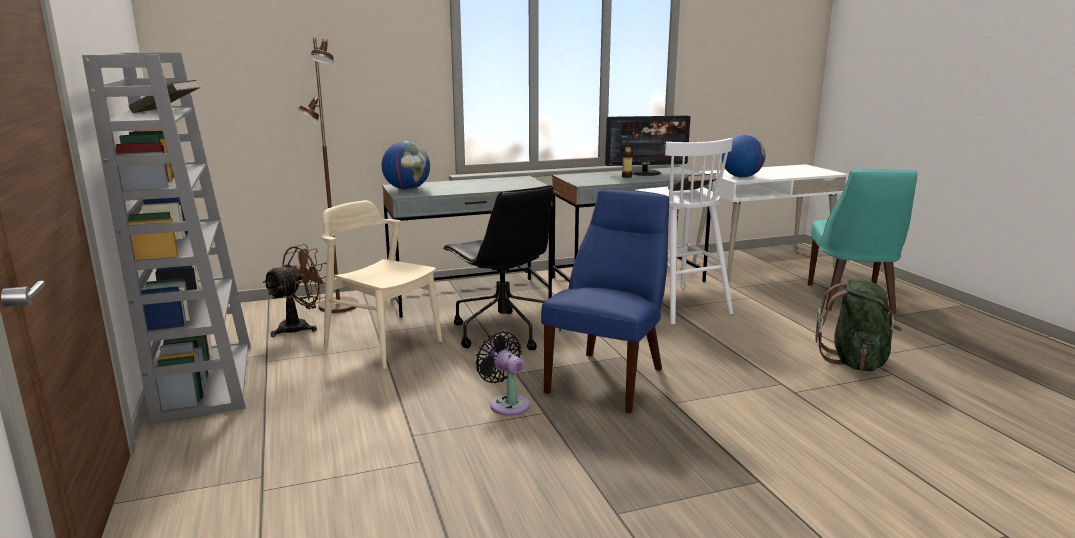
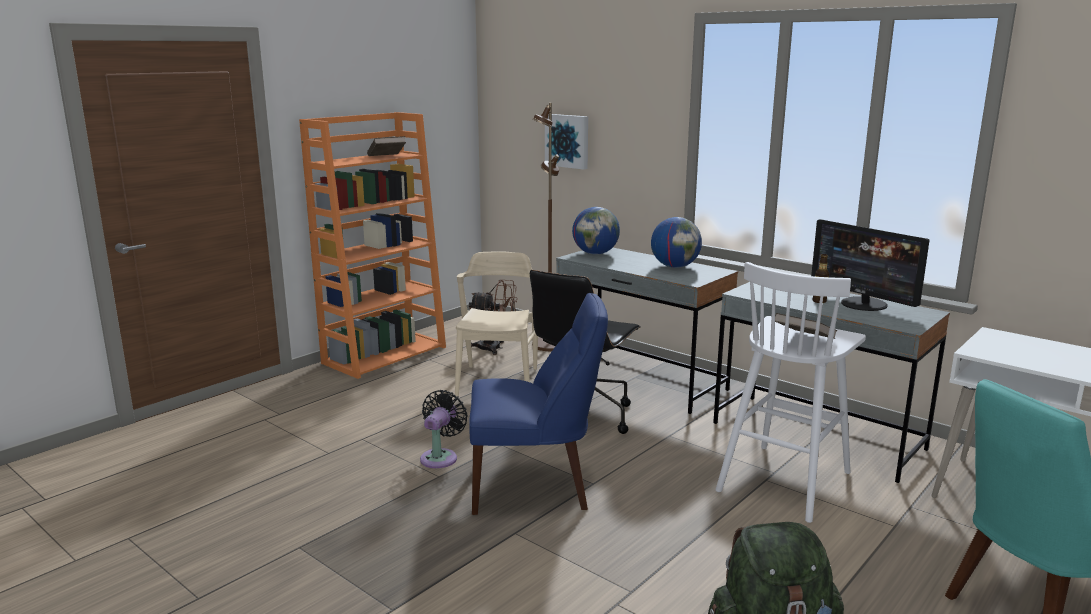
camera: 60 degrees right, 0 degrees up
(204, 380) = (385, 354): grey bookcase -> orange bookcase
(303, 83) = (567, 141): none -> picture
(741, 177) = (1000, 351): globe -> globe (675, 266)

